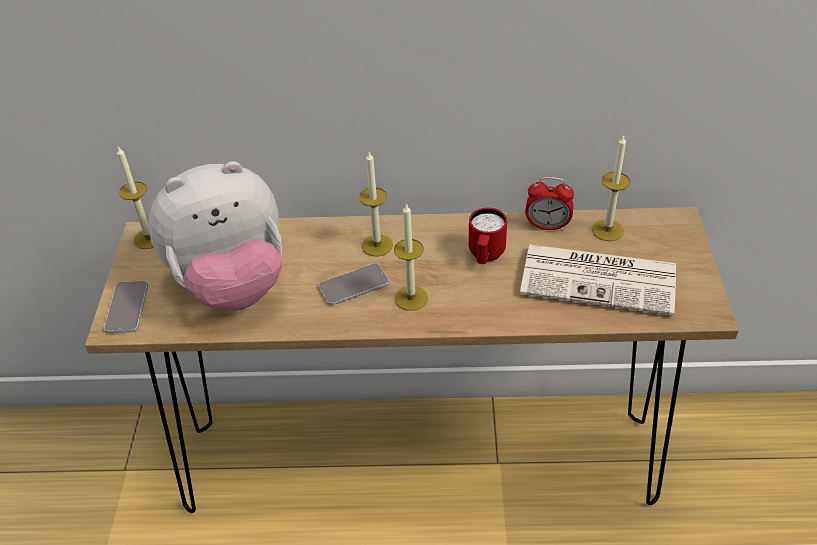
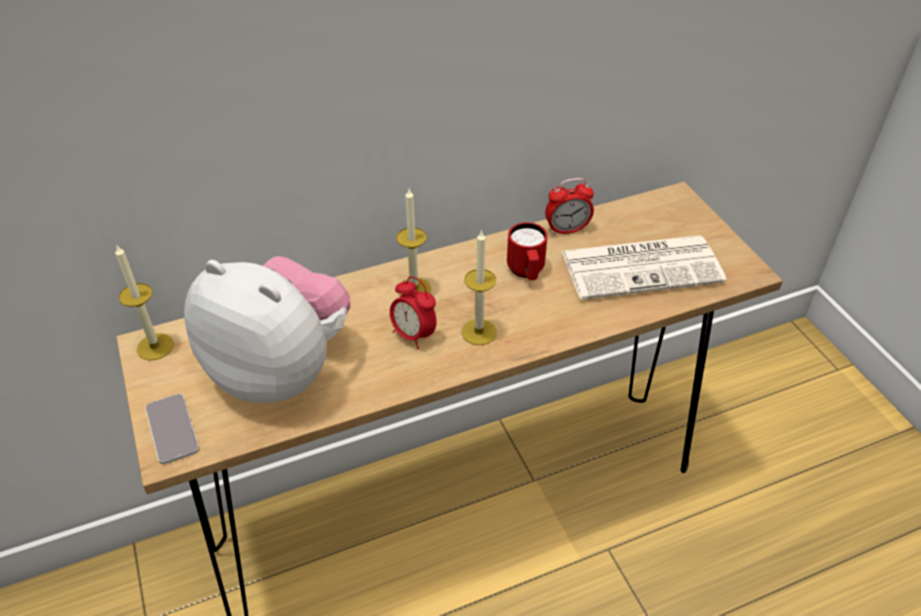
camera: 25 degrees left, 0 degrees up
(232, 284) = (281, 369): plush toy -> plush toy turned 105 degrees counterclockwise
(354, 285) = (413, 335): phone -> alarm clock
(607, 230) = (622, 220): candle -> none

